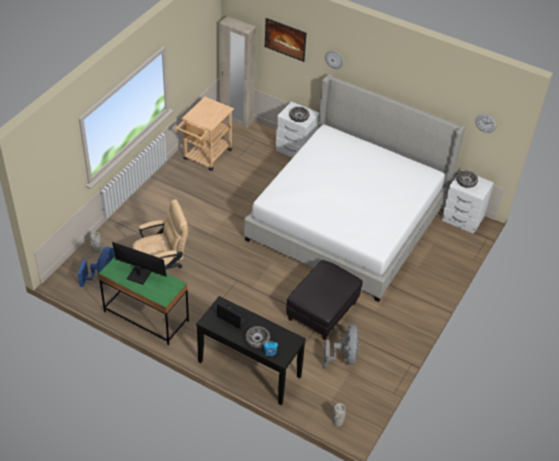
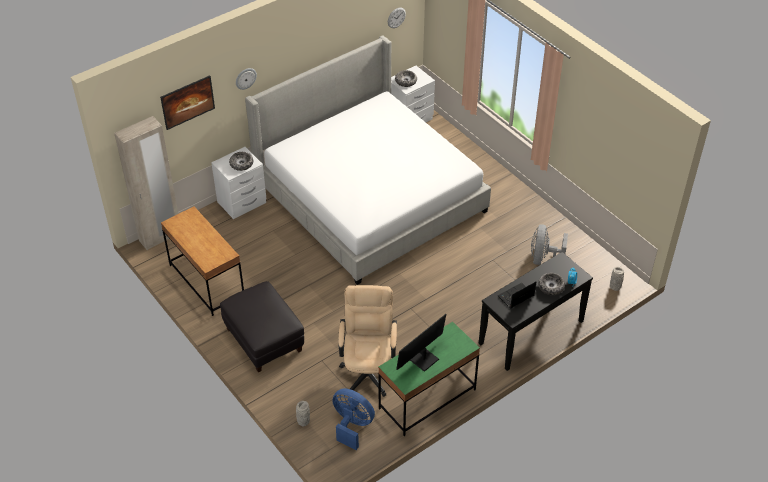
camera: 65 degrees left, 0 degrees up
(205, 157) = (206, 281): beige cart -> brown desk
(322, 311) = (481, 255): black ottoman -> black ottoman (264, 339)
(344, 357) = (543, 258): grey fan -> grey fan turned 105 degrees counterclockwise

